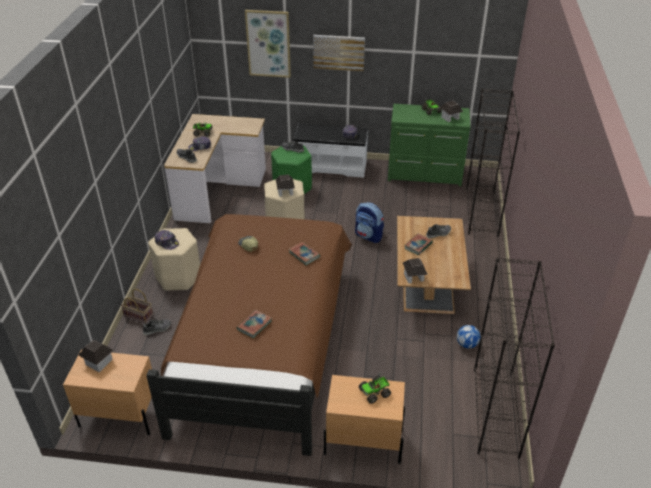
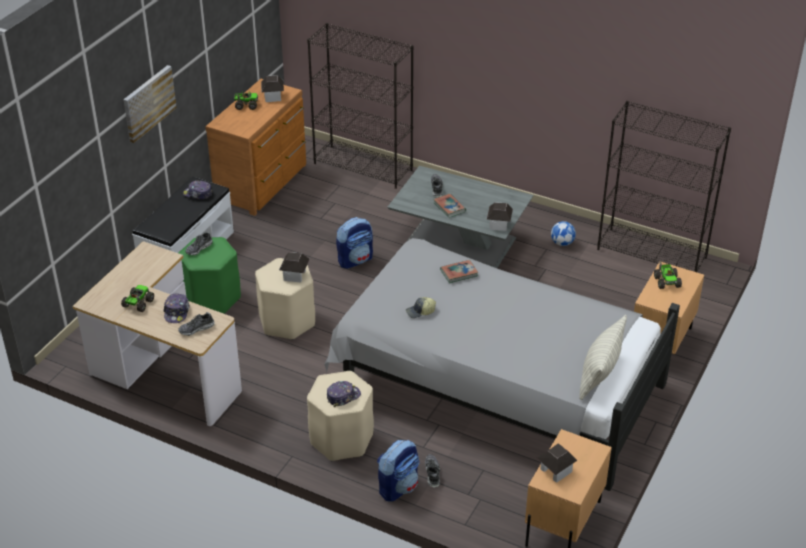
camera: 70 degrees left, 0 degrees up
(139, 315) = (398, 487): basket -> backpack
(209, 360) = (600, 373): none -> pillow
(254, 325) = (560, 331): book -> none
(264, 341) = (494, 384): brown bed -> grey bed
(268, 43) = (83, 148): picture -> none
(425, 175) = (263, 184): green dresser -> brown dresser
(427, 281) = (458, 240): brown coffee table -> grey coffee table

